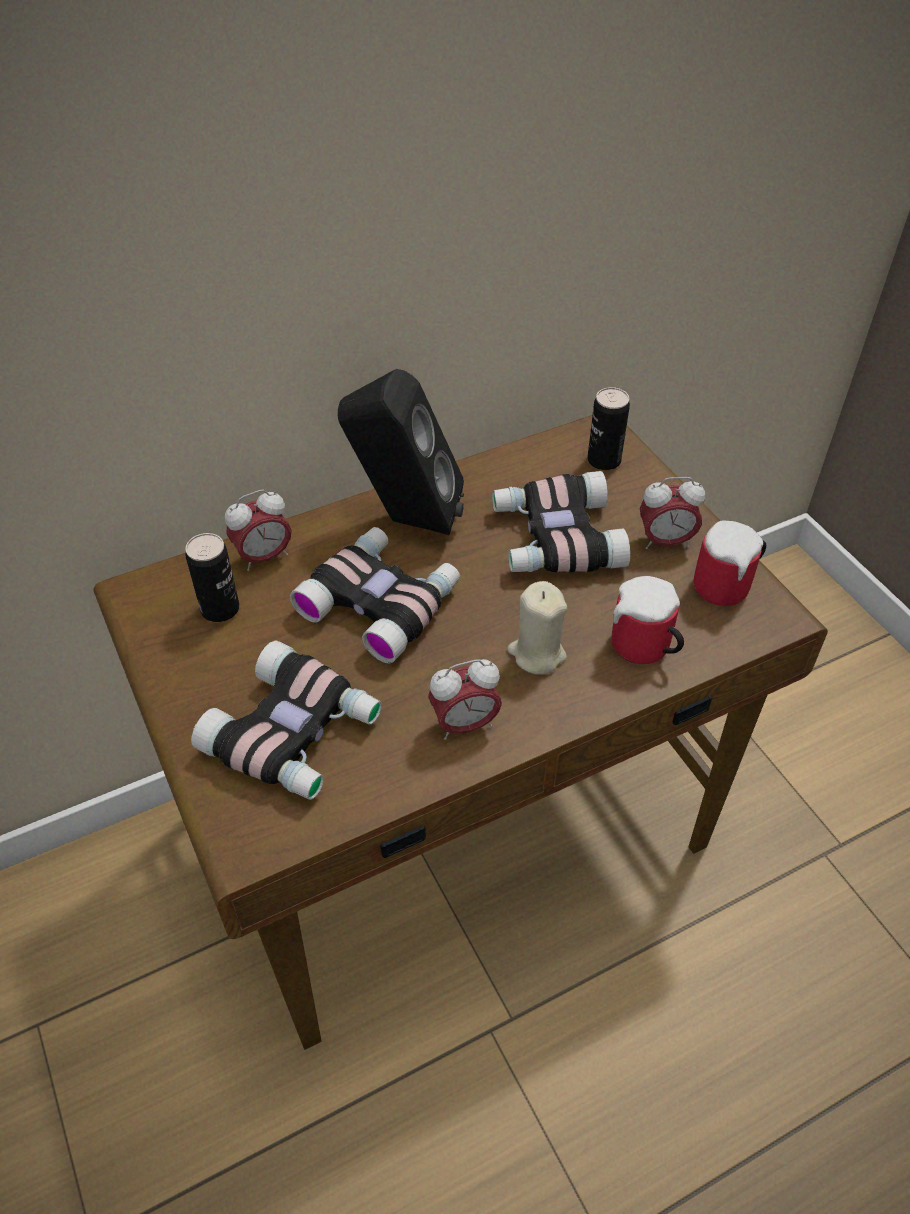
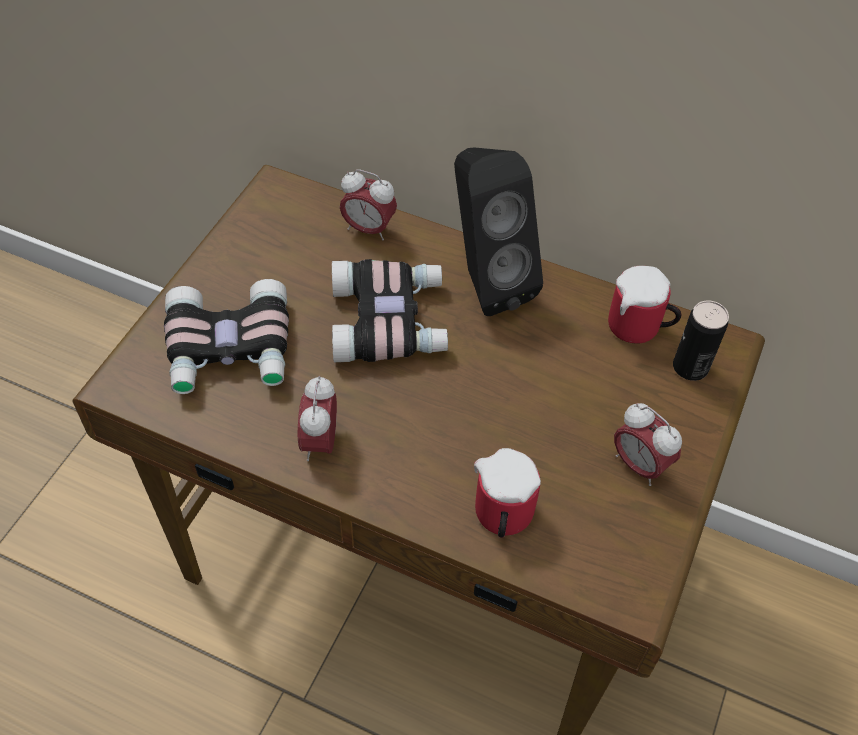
camera: 50 degrees right, 5 degrees up
(220, 609) = (300, 239): can -> none
(464, 724) = (320, 442): alarm clock -> alarm clock turned 60 degrees clockwise
(536, 653) = (428, 447): beige candle -> none
(554, 538) = (563, 386): binoculars -> none
(728, 586) = (633, 541): mug -> mug (639, 329)

